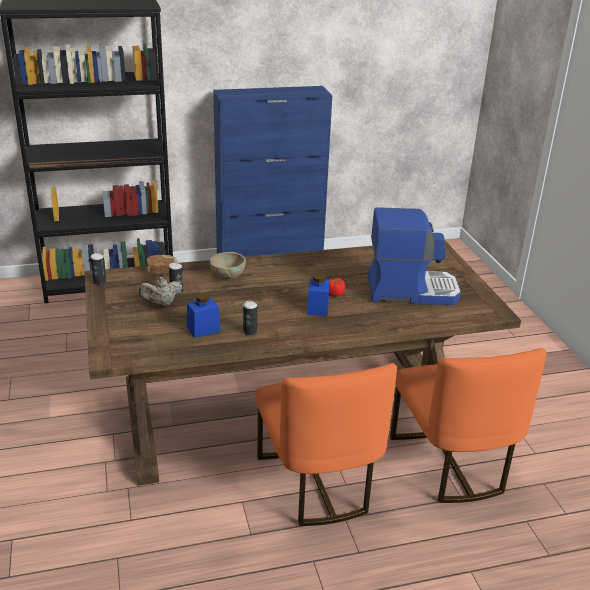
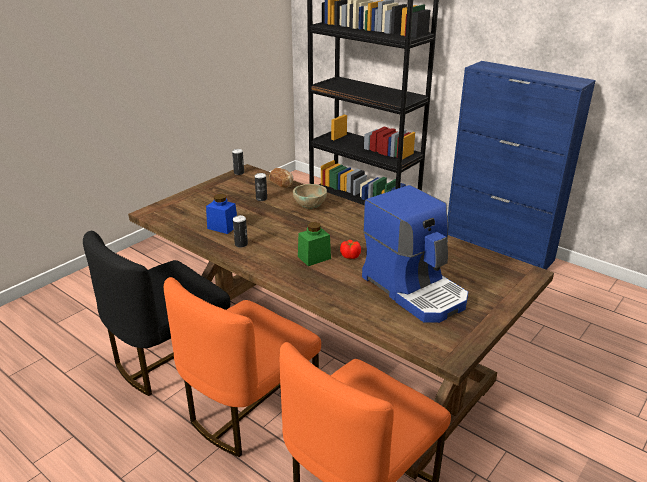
camera: 55 degrees right, 0 degrees up
(161, 303) = (238, 201): beige teapot -> none
(190, 505) = (169, 358): none -> black chair
(317, 308) = (314, 257): blue jar -> green jar

